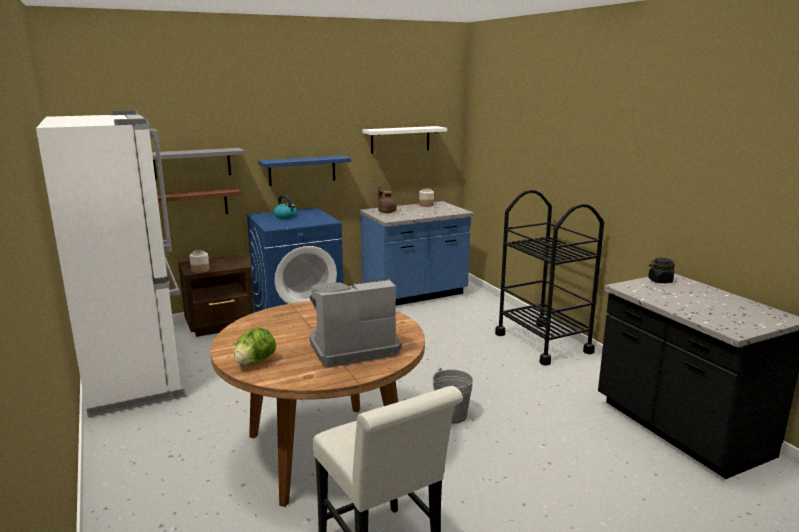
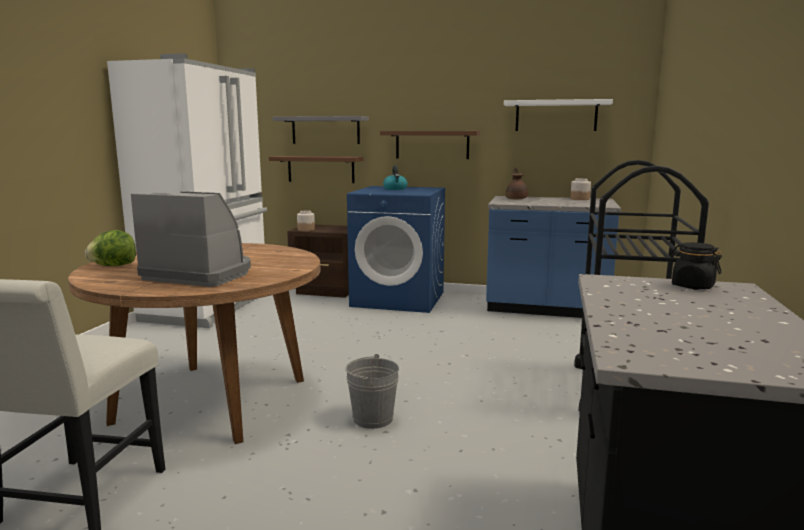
camera: 40 degrees right, 5 degrees down
(302, 170) = (432, 144): blue shelf -> brown shelf

